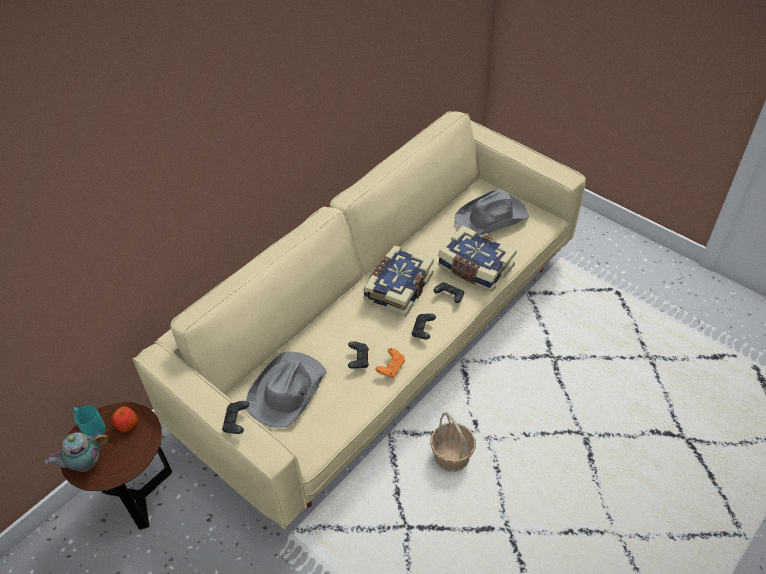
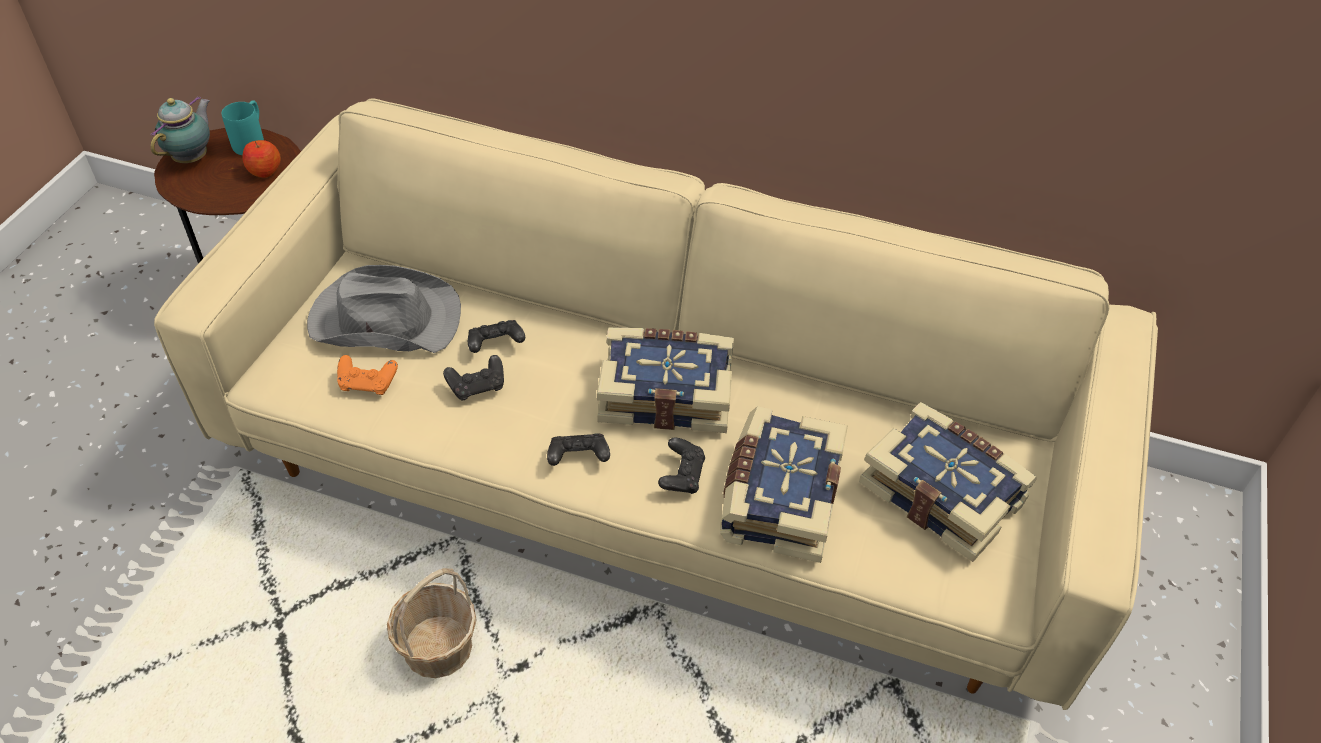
camera: 65 degrees right, 0 degrees up
(85, 464) = (193, 157): teapot -> teapot turned 75 degrees clockwise
(236, 422) = (244, 249): black game controller -> black game controller (495, 345)
(391, 368) = (474, 435): orange game controller -> orange game controller (368, 384)
(492, 217) = (943, 492): grey hat -> book

